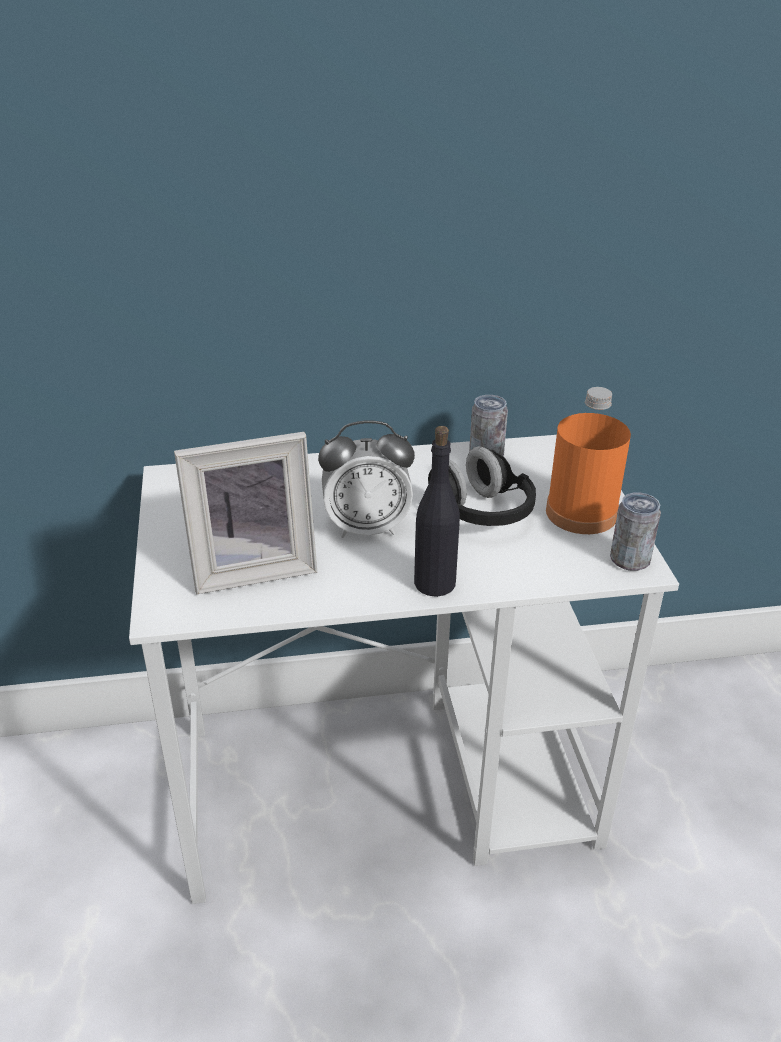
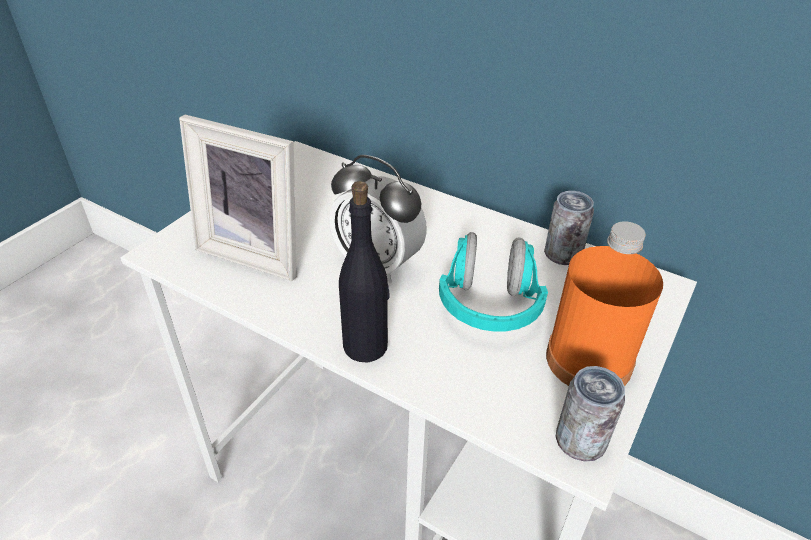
camera: 40 degrees right, 5 degrees up
(480, 512) = (489, 304): black headphones -> turquoise headphones

